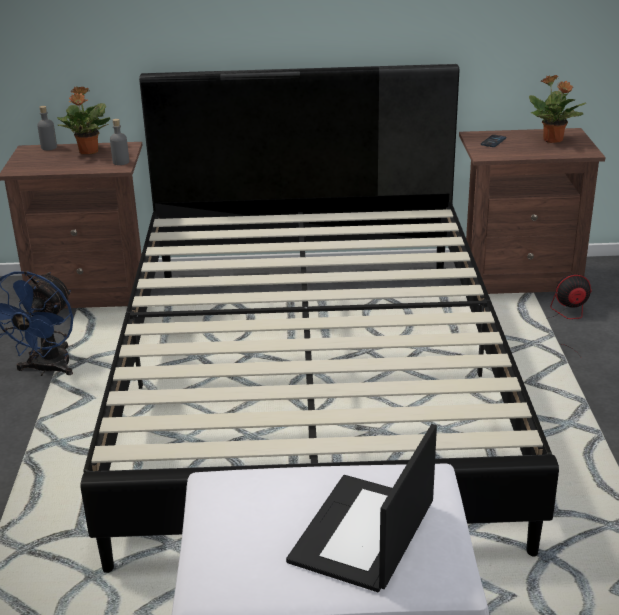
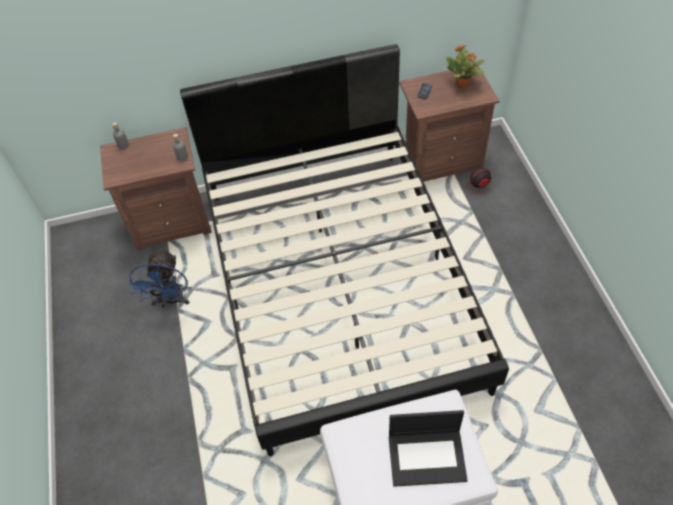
camera: 10 degrees left, 25 degrees up
(88, 152) = (154, 147): potted plant -> none
(363, 534) = (427, 456): laptop -> laptop turned 105 degrees counterclockwise

